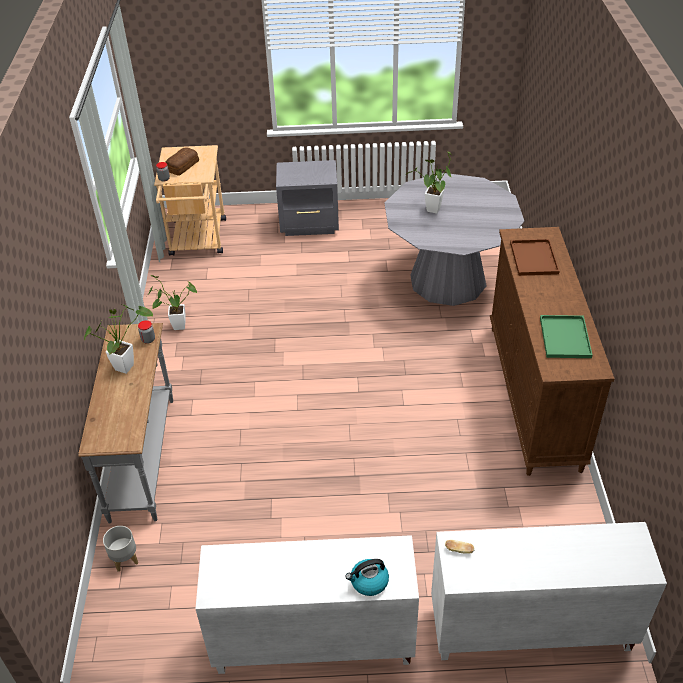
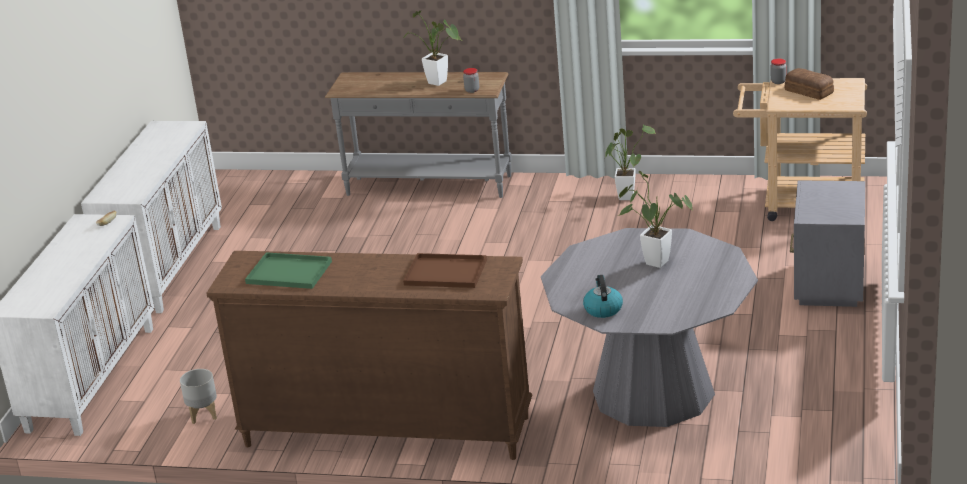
camera: 105 degrees right, 15 degrees down
(124, 560) = (313, 183): grey planter -> grey planter (203, 414)
(368, 582) = (113, 183): kettle -> kettle (603, 309)

